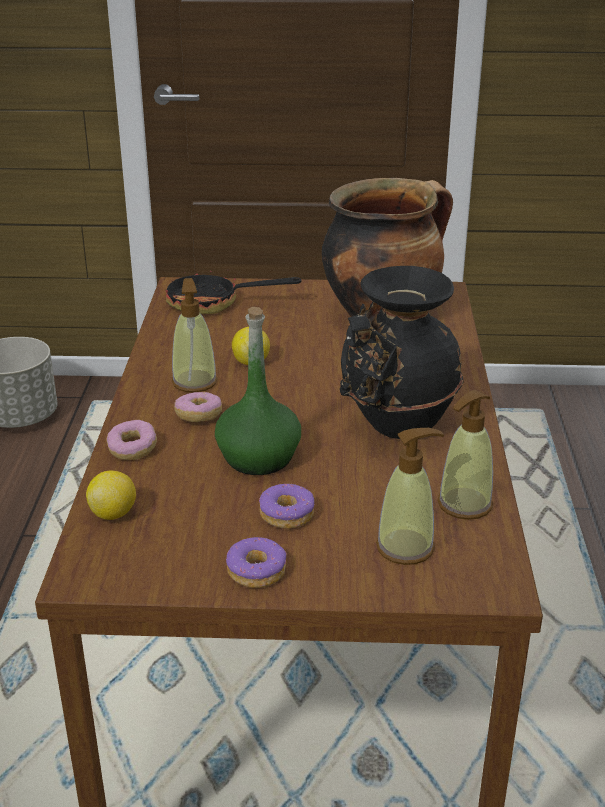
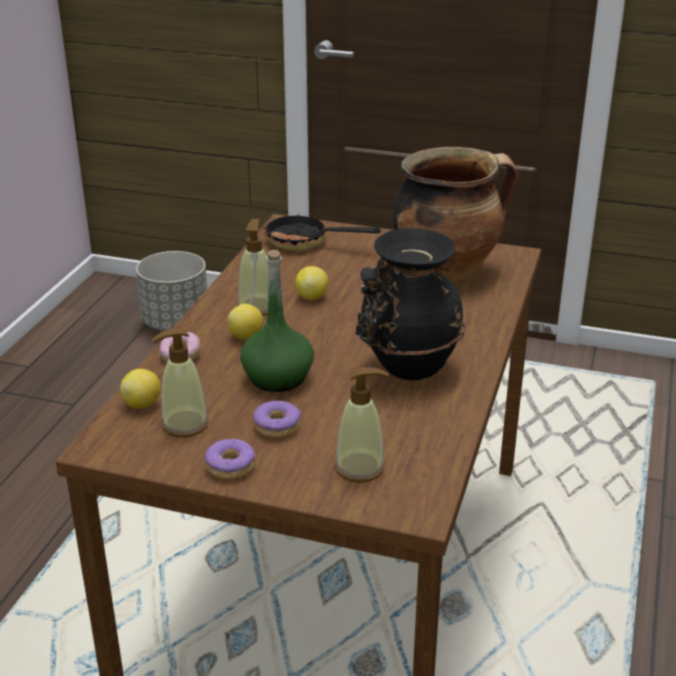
camera: 15 degrees right, 0 degrees up
(198, 416) = (246, 336): donut -> lemon
(464, 504) = (429, 442): soap dispenser -> soap dispenser (184, 425)

